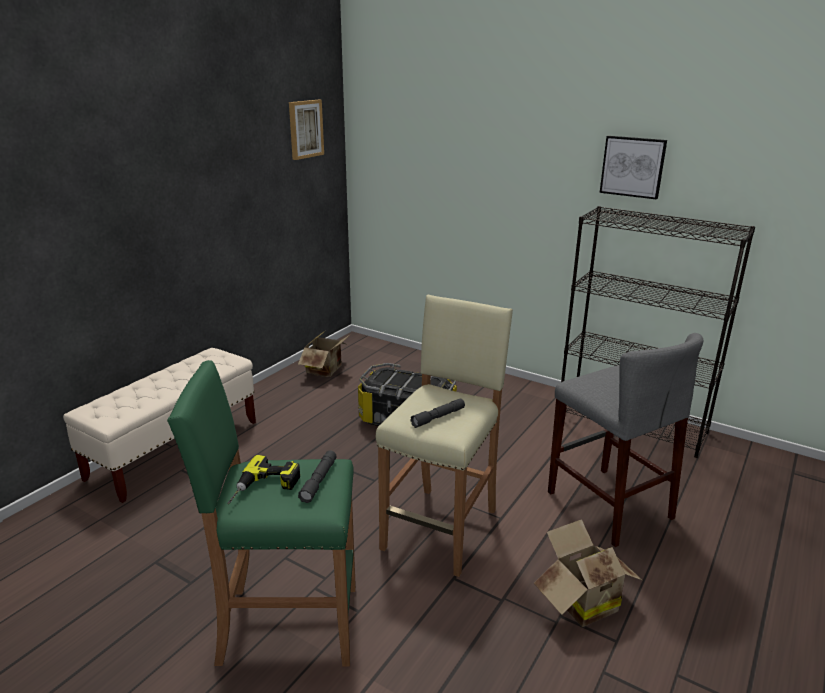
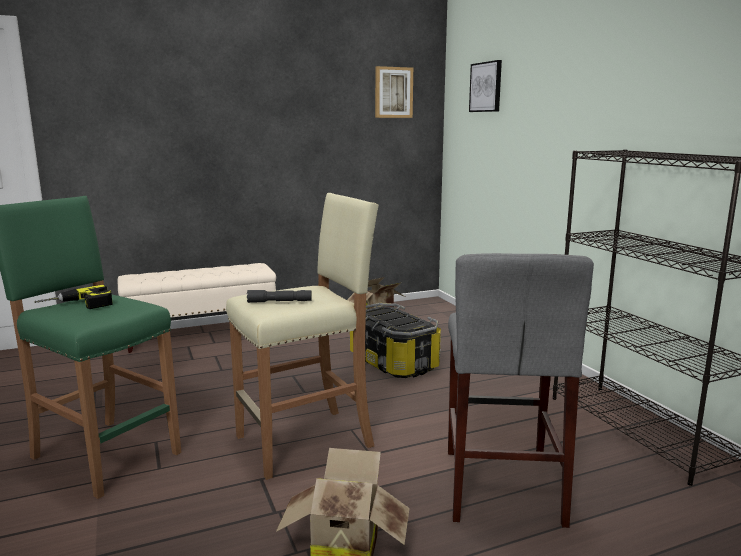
camera: 35 degrees right, 10 degrees down
(319, 481) = (115, 310): grey flashlight -> none
(632, 167) = (663, 98): picture -> picture (486, 87)

